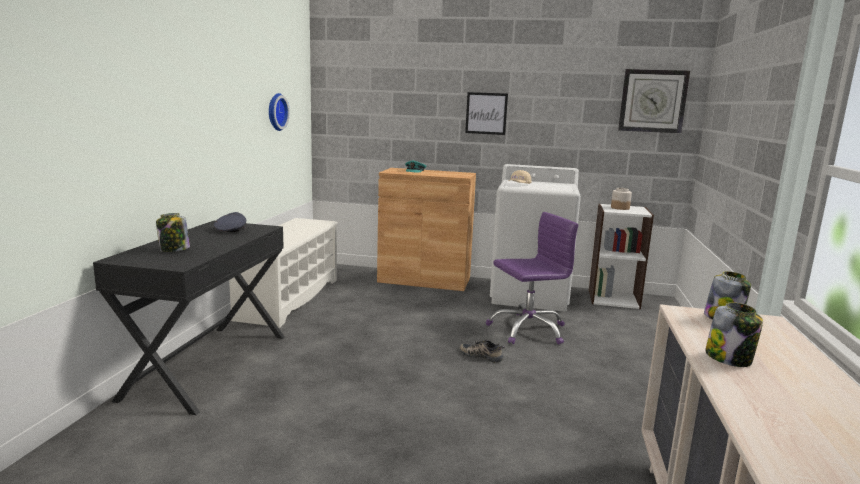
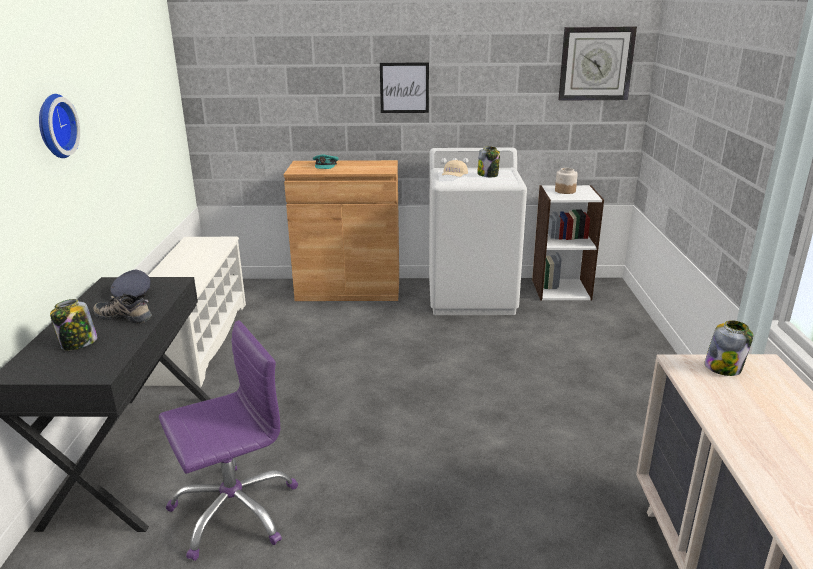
camera: 10 degrees left, 10 degrees up
(275, 112) = (144, 112): wall clock -> wall clock (53, 126)
(482, 355) = (443, 391): shoe -> shoe (125, 316)
(527, 329) = (482, 347): purple office chair -> purple office chair (234, 510)
(729, 358) = (748, 431): jar -> jar (488, 175)

